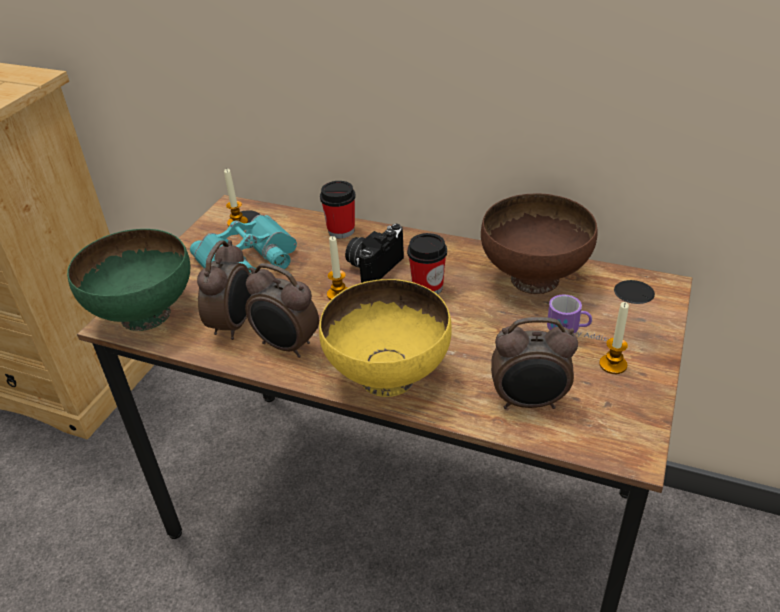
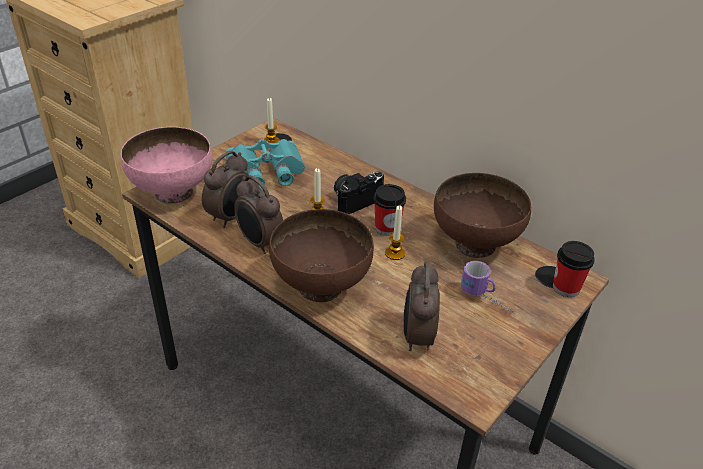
camera: 15 degrees right, 0 degrees up
(144, 315) = (172, 193): green bowl -> pink bowl
(341, 231) = (345, 167): cup -> cup (566, 288)
(389, 377) = (322, 287): yellow bowl -> brown bowl
(529, 402) = (417, 337): alarm clock -> alarm clock turned 75 degrees clockwise
(613, 365) = (500, 328): candle -> candle (395, 253)

